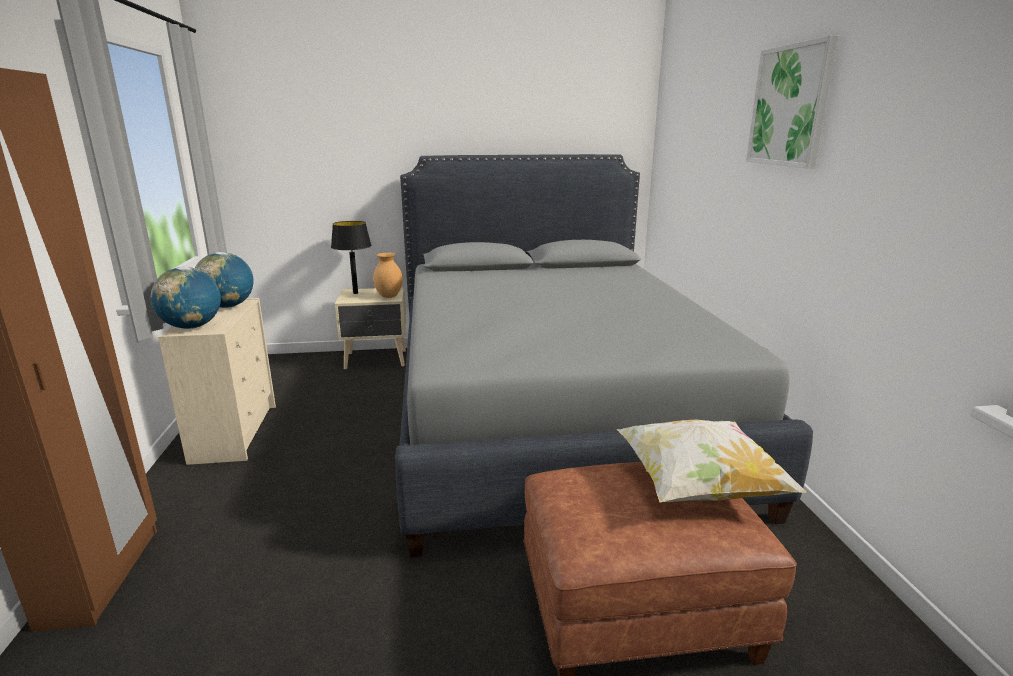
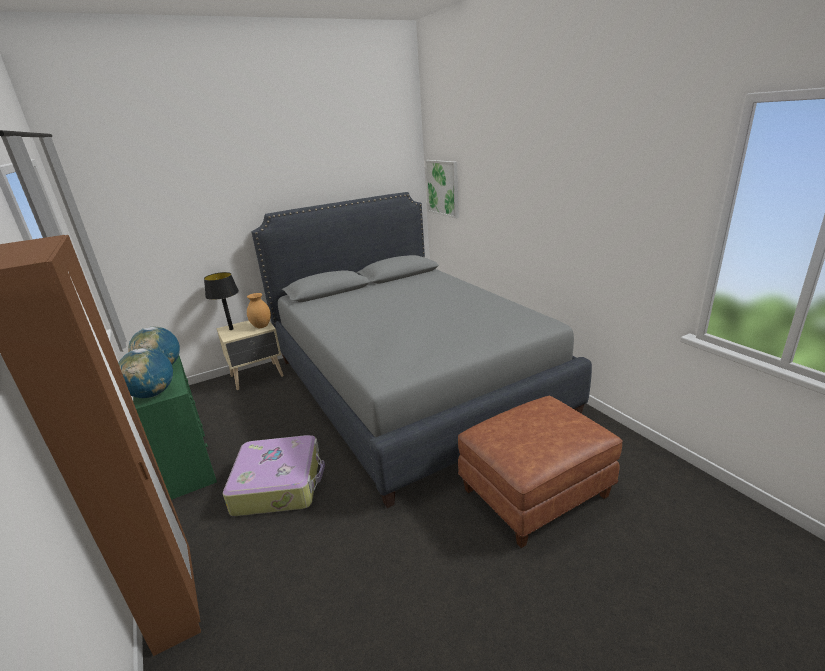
camera: 20 degrees left, 5 degrees up
(235, 432) = (188, 464): beige dresser -> green dresser
(308, 484) = (279, 484): none -> suitcase
(698, 487) = (558, 413): pillow -> none
(790, 106) = (539, 166): picture -> picture (443, 188)

